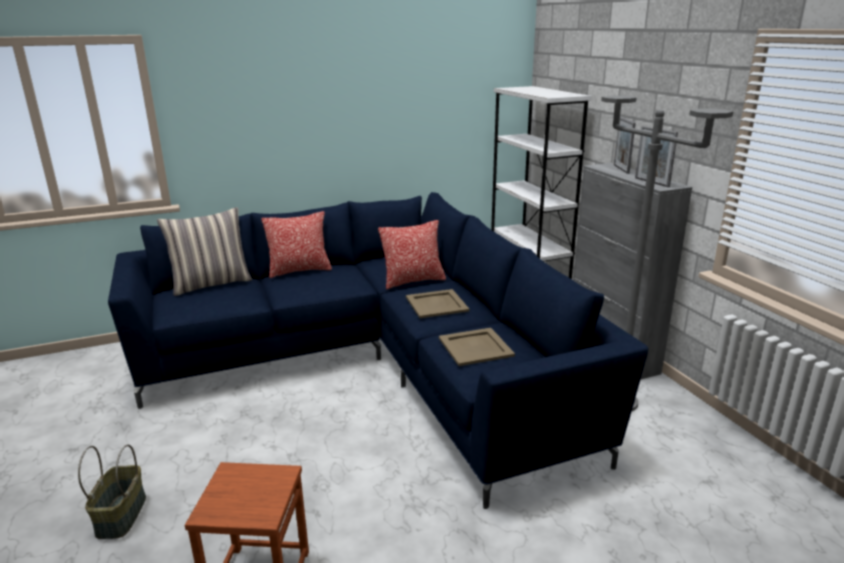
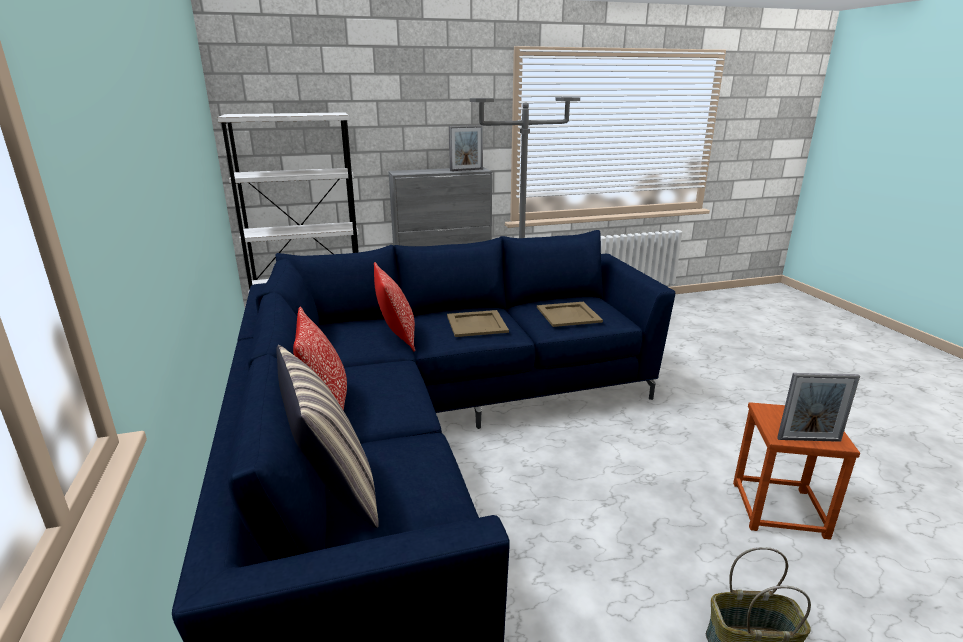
camera: 85 degrees left, 0 degrees up
(621, 169) = (416, 171): picture frame -> picture frame (808, 439)

